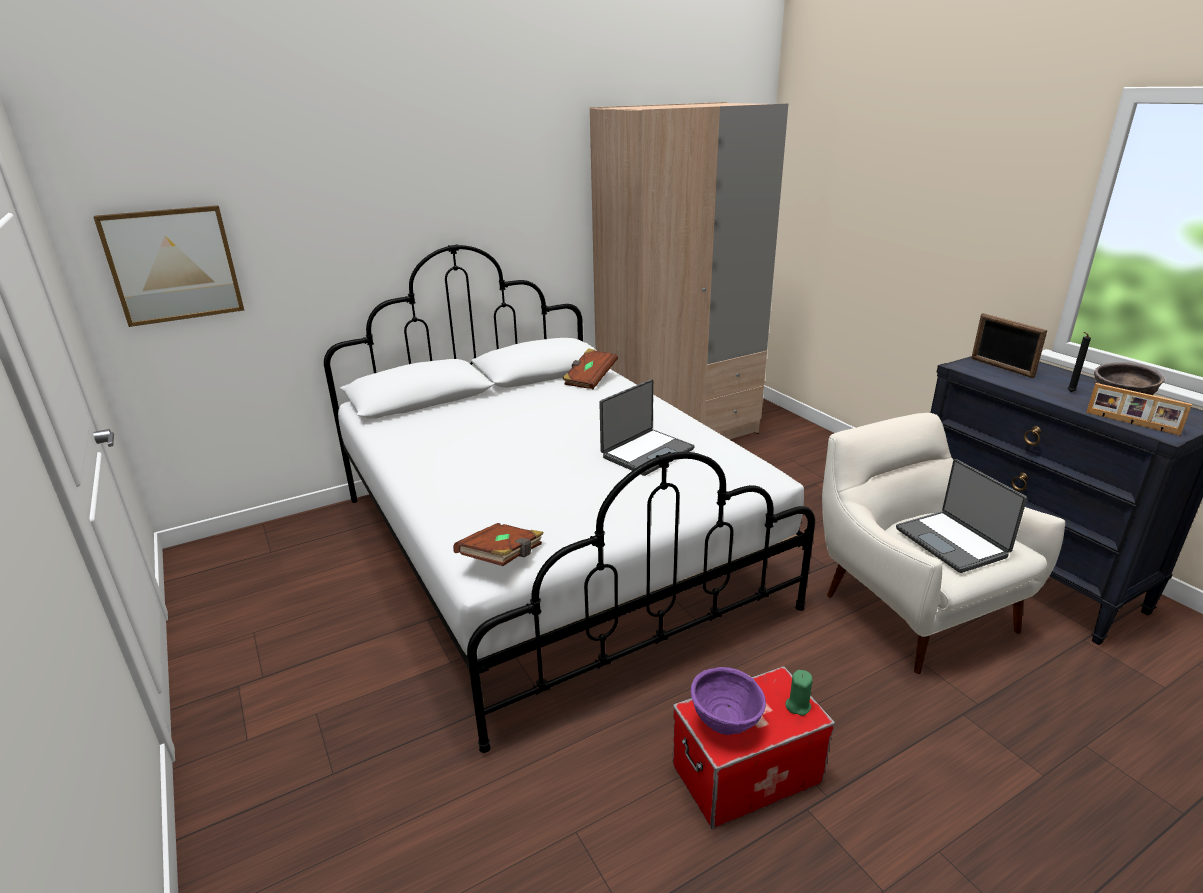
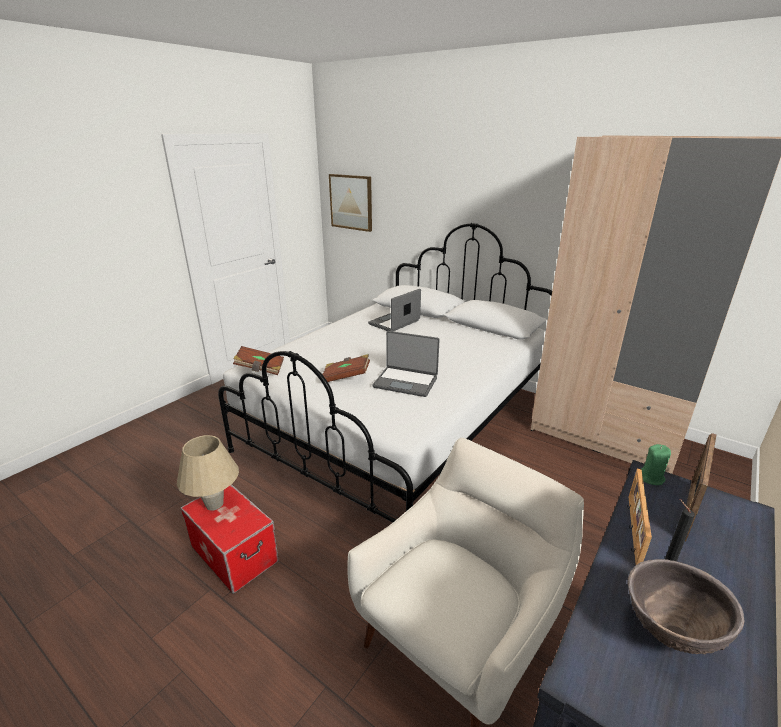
camera: 65 degrees right, 0 degrees up
(589, 379) = (500, 341): brown book -> brown book (346, 377)
(725, 724) = (214, 504): purple bowl -> beige table lamp
(797, 705) = (235, 533): green candle -> green candle (651, 478)
(952, 542) = (437, 584): laptop -> laptop (395, 323)
(1131, 423) = (592, 637): picture frame -> picture frame (632, 529)

